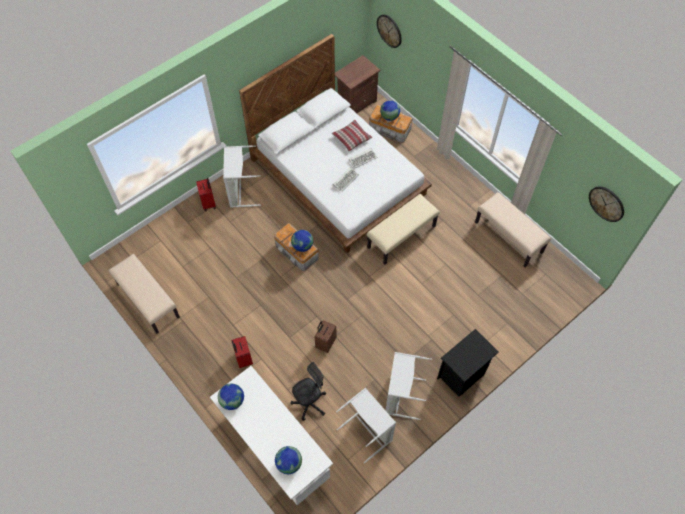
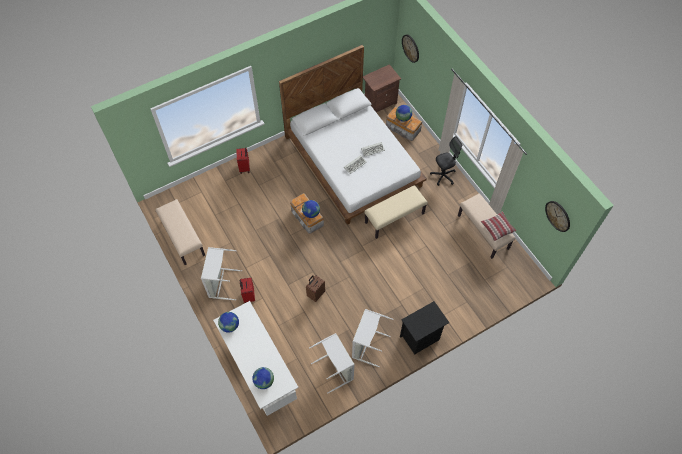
camera: 10 degrees right, 0 degrees up
(240, 191) = (271, 162): grey laundry basket -> grey laundry basket (221, 283)
(309, 403) = (293, 339): black office chair -> black office chair (443, 176)
(351, 138) = (367, 131): pillow -> pillow (497, 228)

